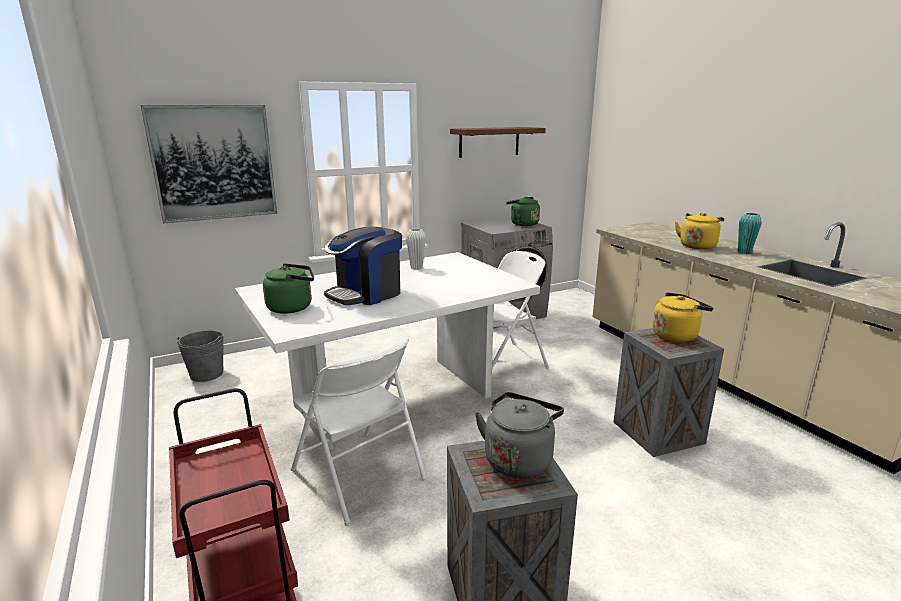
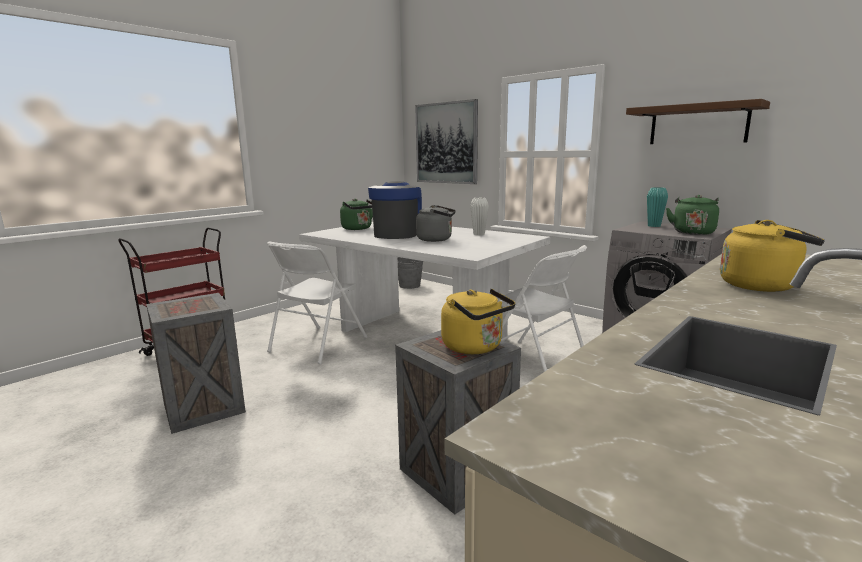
camera: 70 degrees right, 5 degrees down
(366, 294) = (397, 234): coffee machine -> coffee machine turned 75 degrees clockwise
(519, 459) = (197, 307): grey kettle -> grey kettle (436, 239)
(744, 252) = (795, 311): turquoise vase -> turquoise vase (654, 226)

